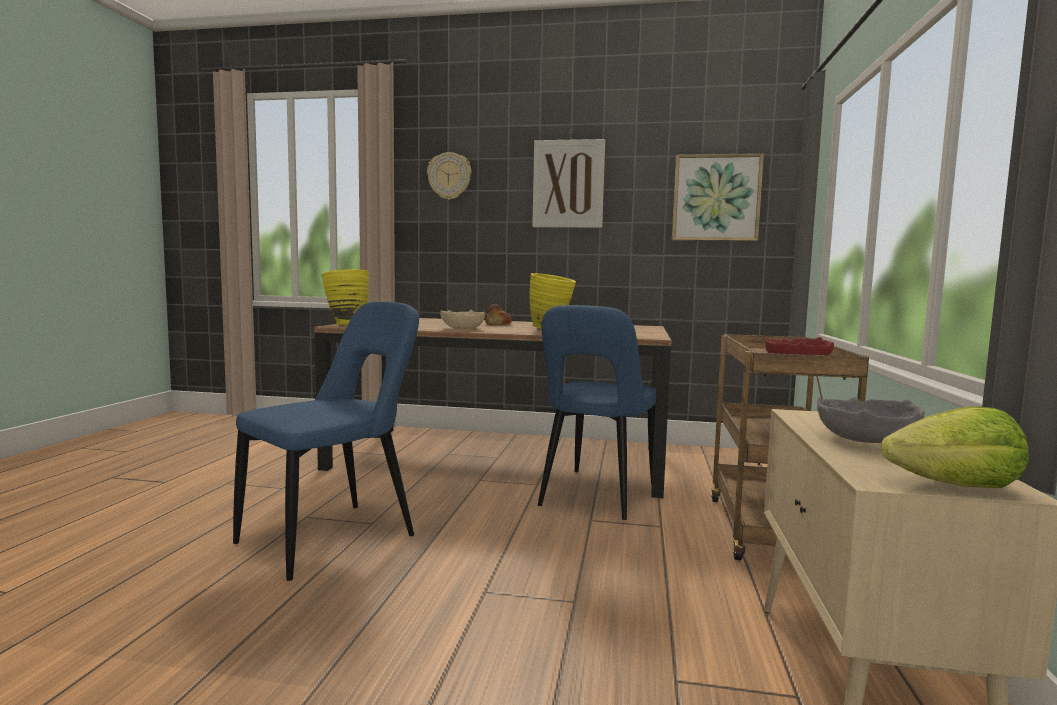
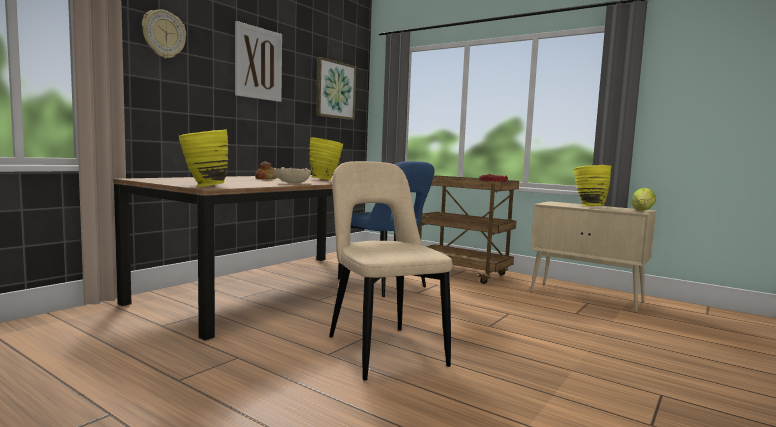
camera: 65 degrees left, 0 degrees up
(334, 537) = (382, 349): blue chair -> beige chair
(864, 440) = (588, 206): grey bowl -> yellow vase

